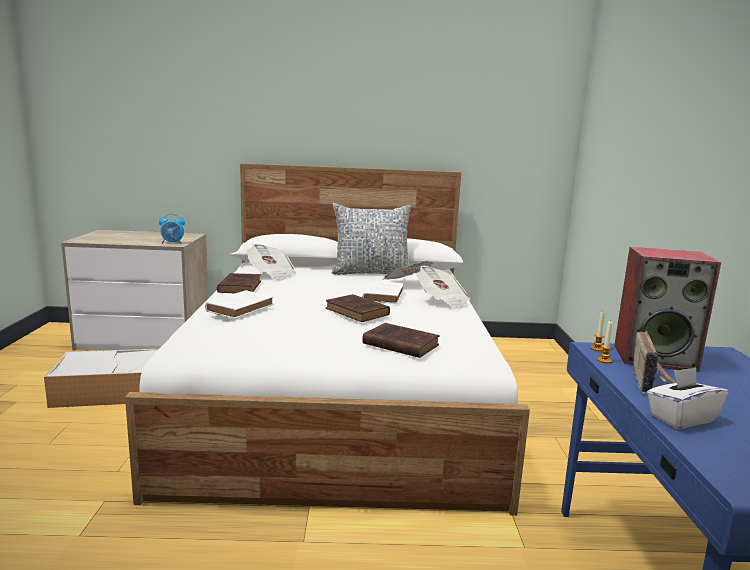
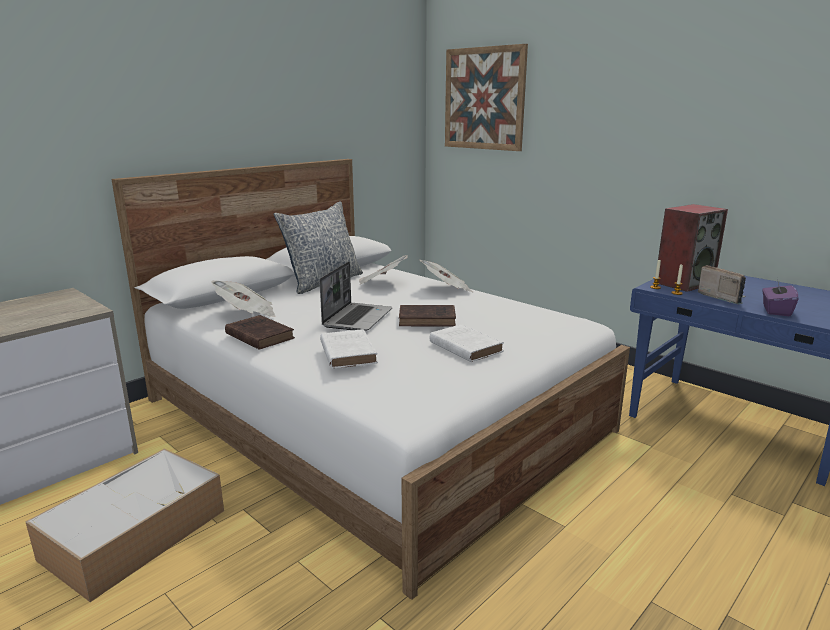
camera: 45 degrees left, 5 degrees up
(172, 243) = (79, 310): alarm clock -> none
(316, 295) = (357, 318): none -> laptop
(383, 295) = (399, 299): white book -> white book (464, 346)
(399, 344) = (523, 332): brown book -> none
(613, 118) = (484, 99): none -> picture
(681, 418) = (775, 310): white tissue box -> purple tissue box

